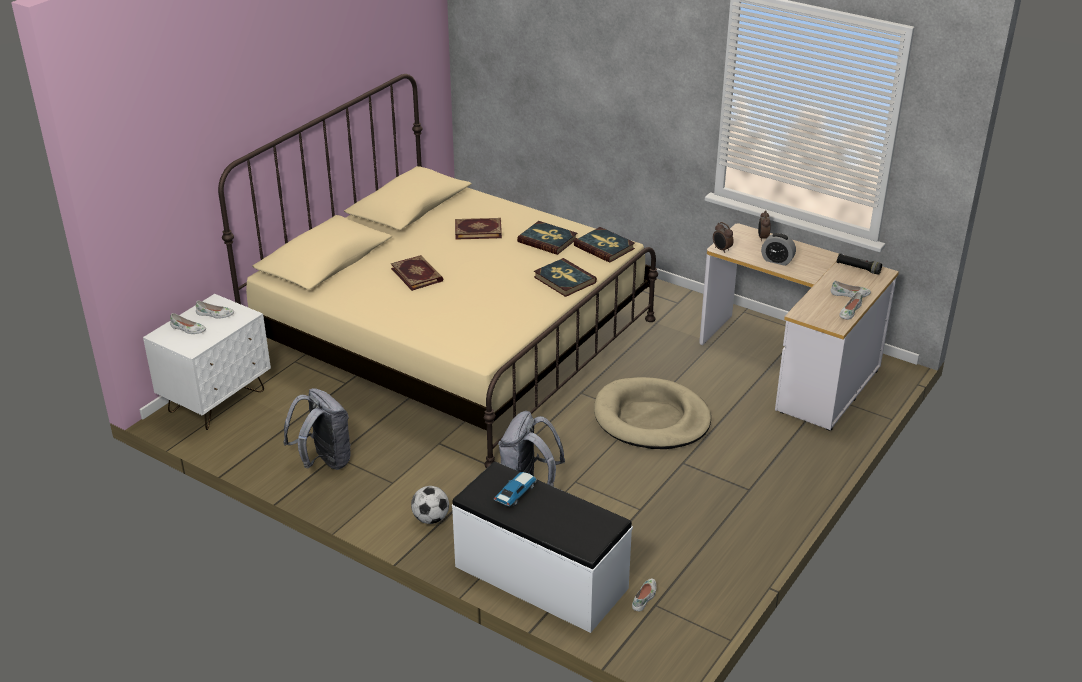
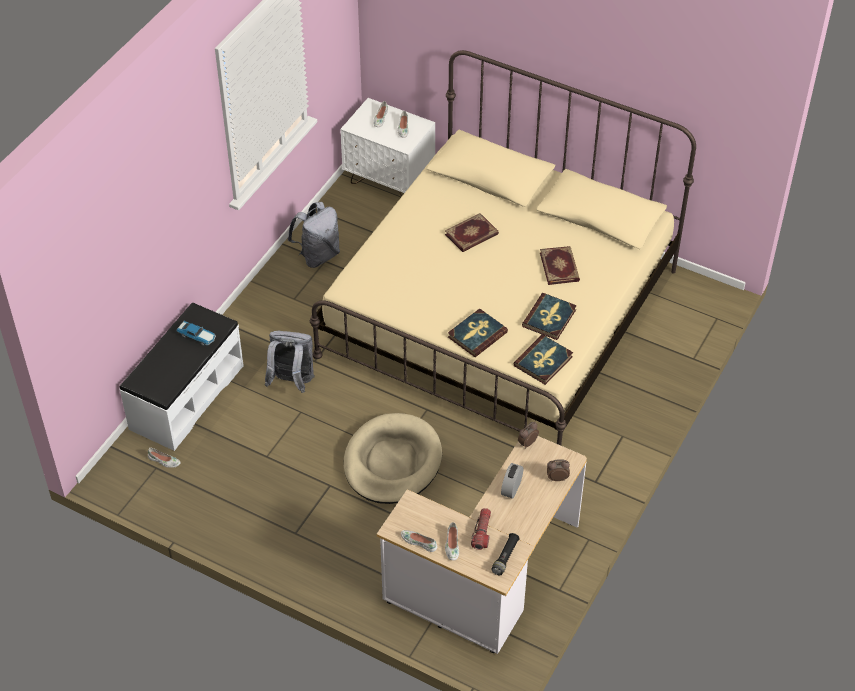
camera: 85 degrees right, 15 degrees up
(431, 519) = (252, 326): football -> none
(832, 278) = (482, 532): none -> flashlight

